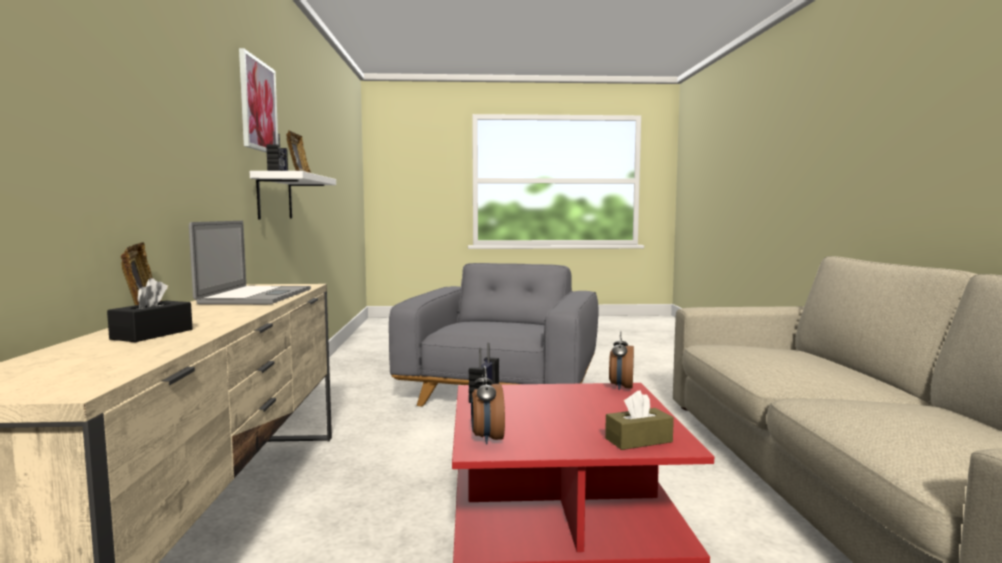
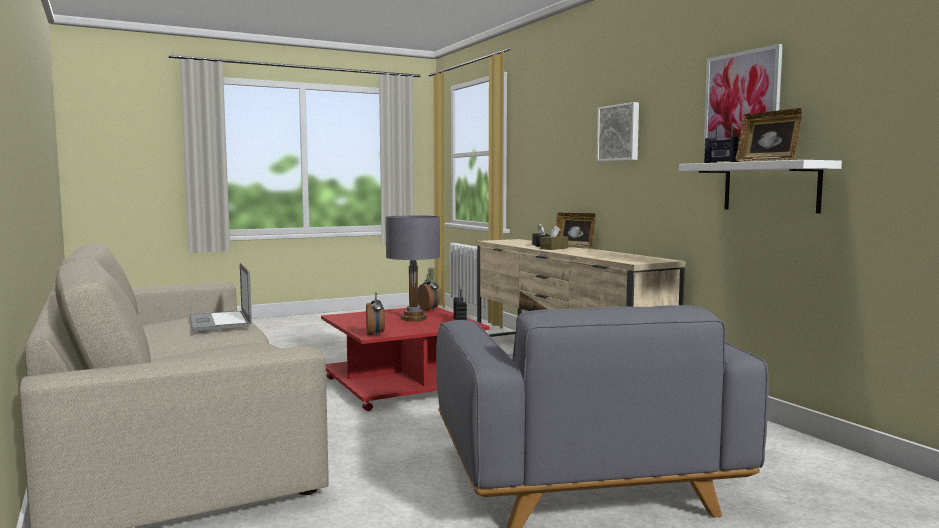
camera: 155 degrees right, 0 degrees up
(164, 93) = (619, 133): none -> picture
(256, 296) = (607, 255): laptop -> laptop (219, 321)
(542, 414) = (413, 318): none -> grey table lamp
(638, 440) = (356, 315): brown tissue box -> brown tissue box (554, 248)

